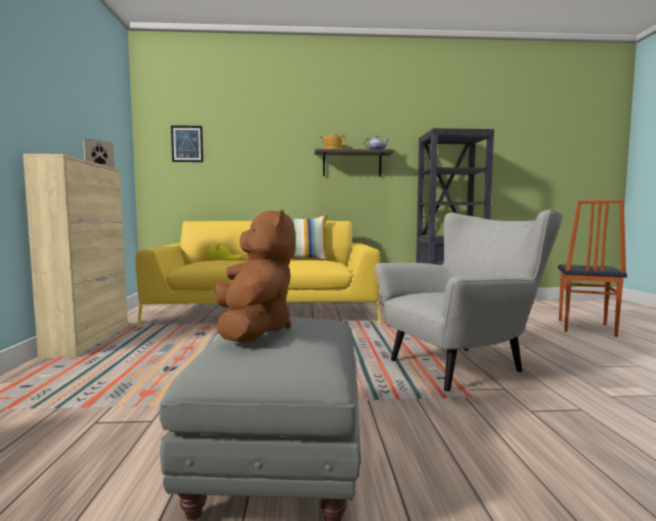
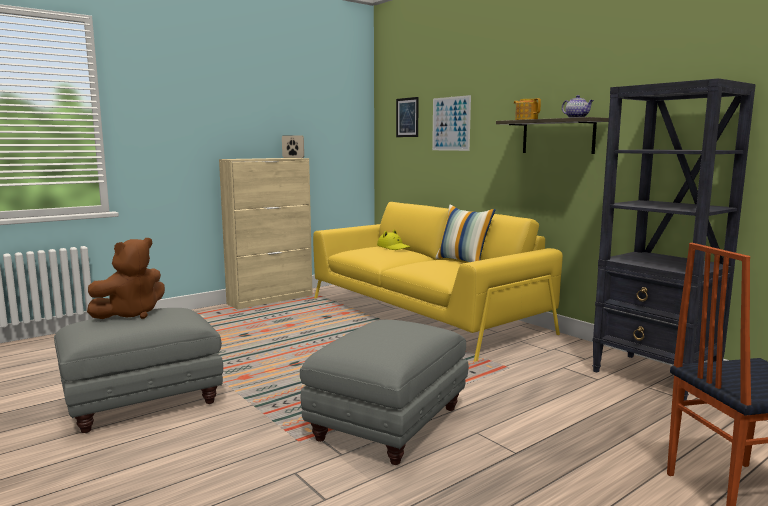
camera: 55 degrees right, 5 degrees up
(245, 151) = (451, 123): none -> picture
(463, 365) = (388, 425): grey armchair -> grey ottoman

